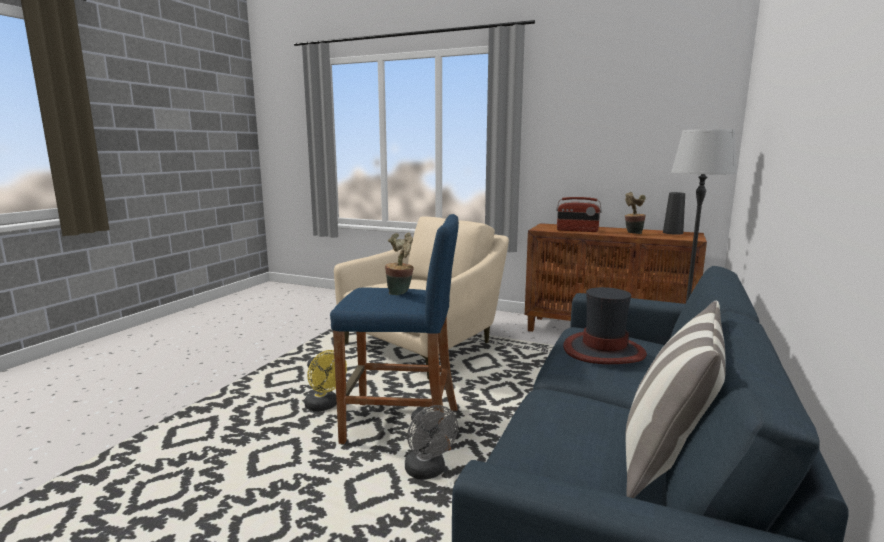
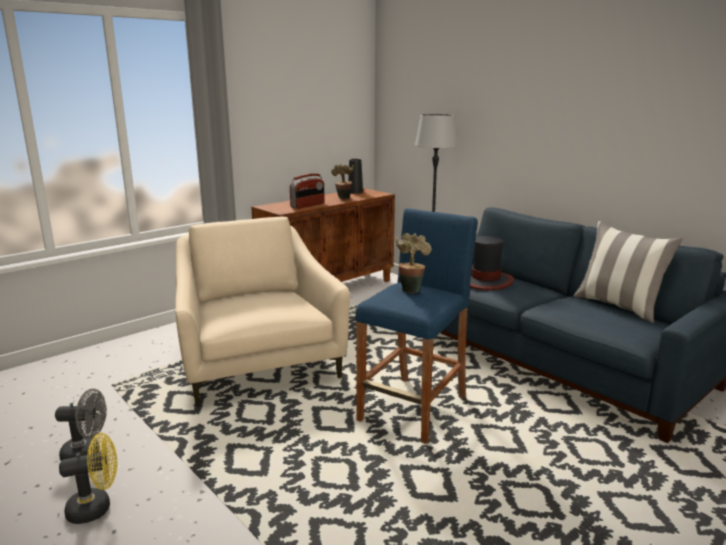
camera: 65 degrees left, 5 degrees up
(324, 406) = (346, 442): yellow fan -> yellow fan (96, 508)
(428, 472) = (489, 411): grey fan -> grey fan (87, 453)

